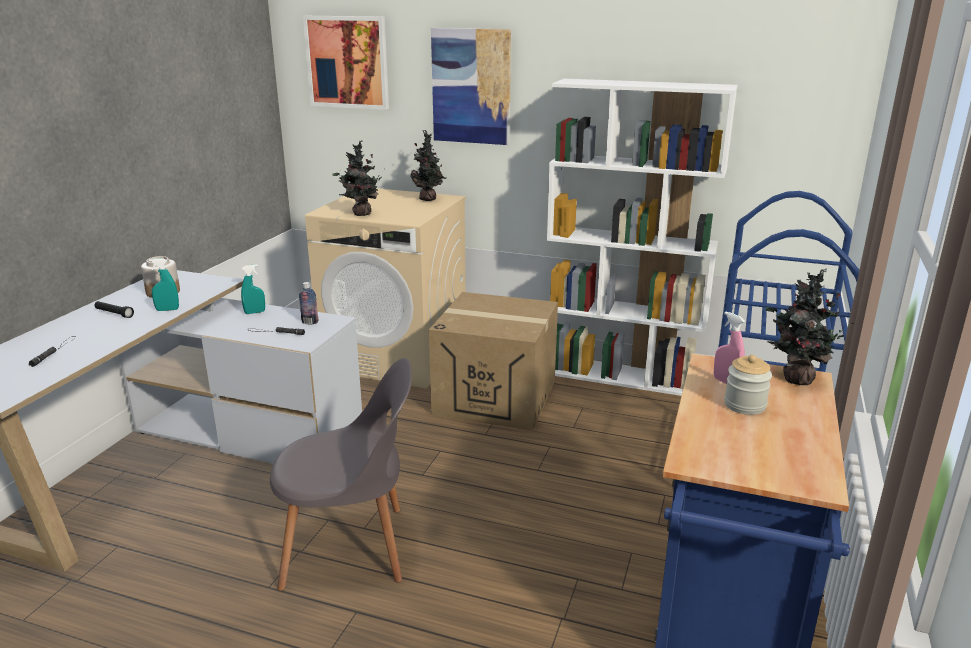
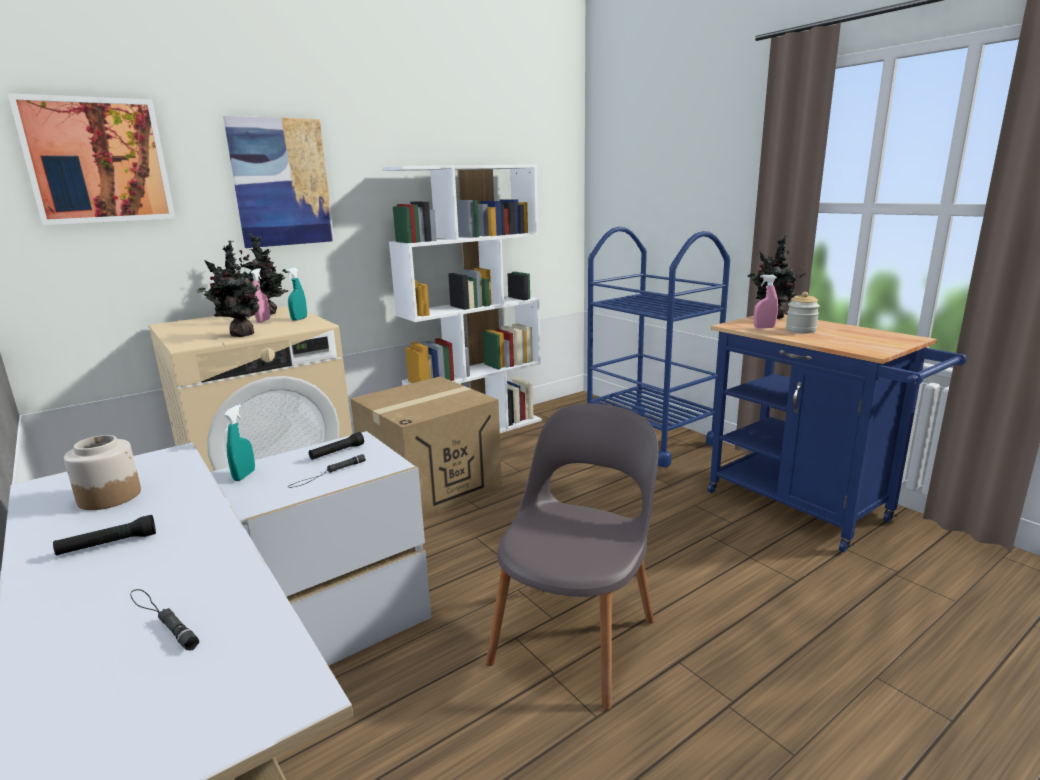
camera: 55 degrees left, 5 degrees down
(167, 310) = (188, 501): turquoise spray bottle -> turquoise spray bottle (299, 319)
(310, 322) = (337, 452): bottle -> black flashlight
(406, 205) = (263, 321): none -> pink spray bottle

